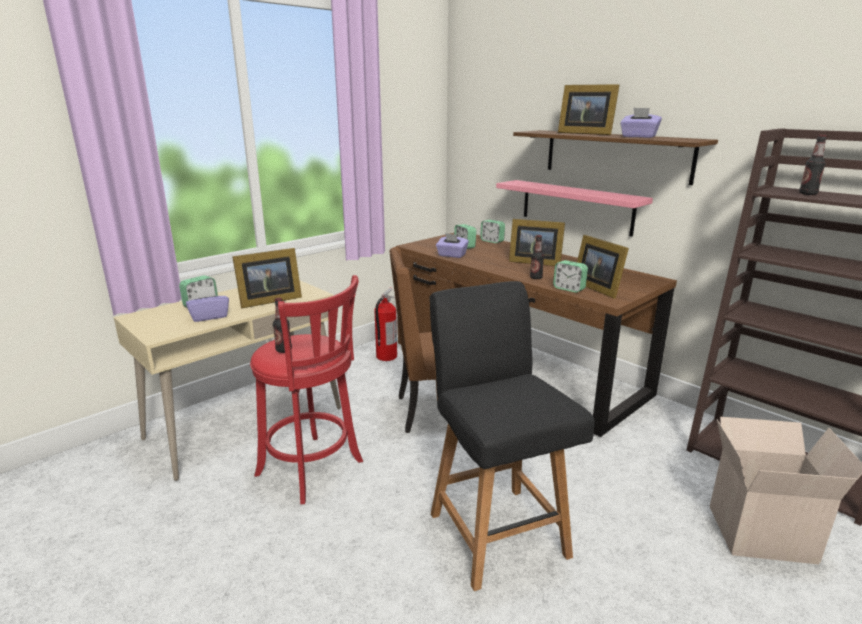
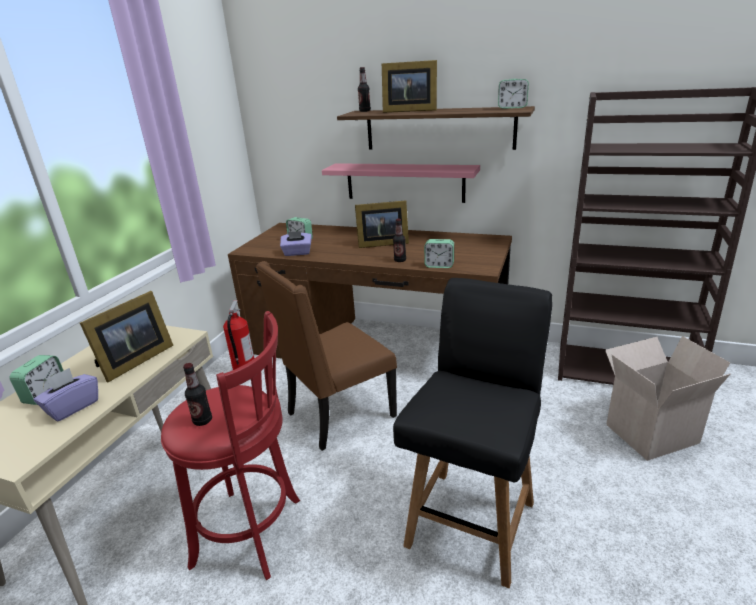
camera: 25 degrees left, 5 degrees up
(492, 241) = (321, 228): alarm clock -> alarm clock (512, 107)
(496, 532) = (472, 521): black chair -> black chair turned 75 degrees clockwise
(597, 288) = (461, 258): picture frame -> none
(638, 137) = (466, 110): purple tissue box -> none
(808, 194) = (627, 147): bottle -> bottle (365, 111)

